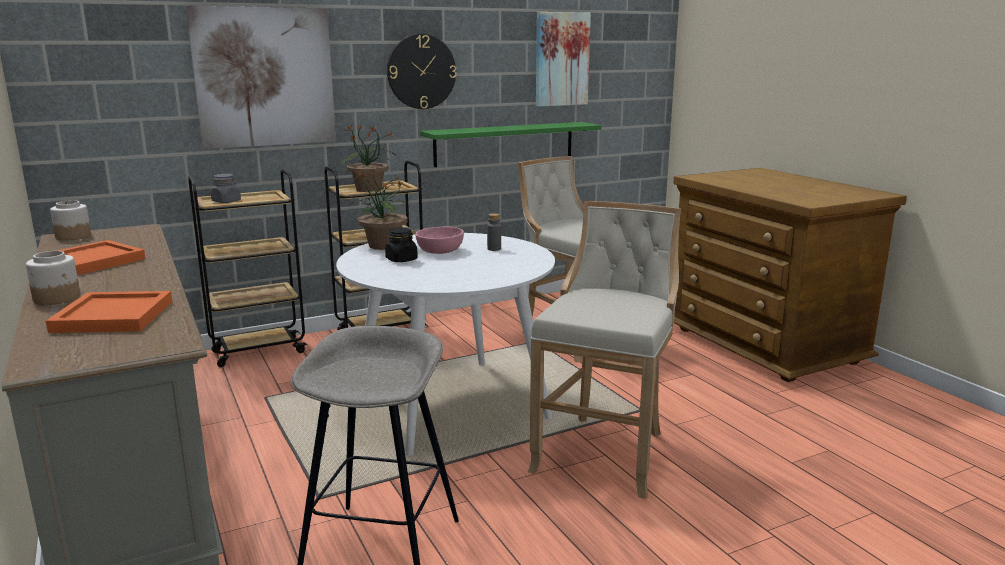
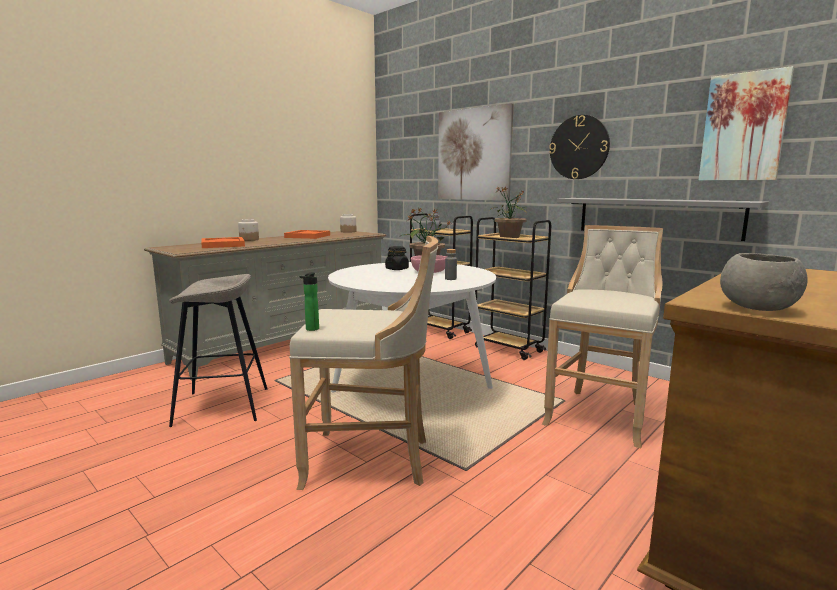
camera: 70 degrees right, 5 degrees down
(504, 143) = (656, 217): green shelf -> grey shelf
(632, 325) = (311, 329): none -> bottle
(826, 200) = (757, 308): none -> grey bowl

